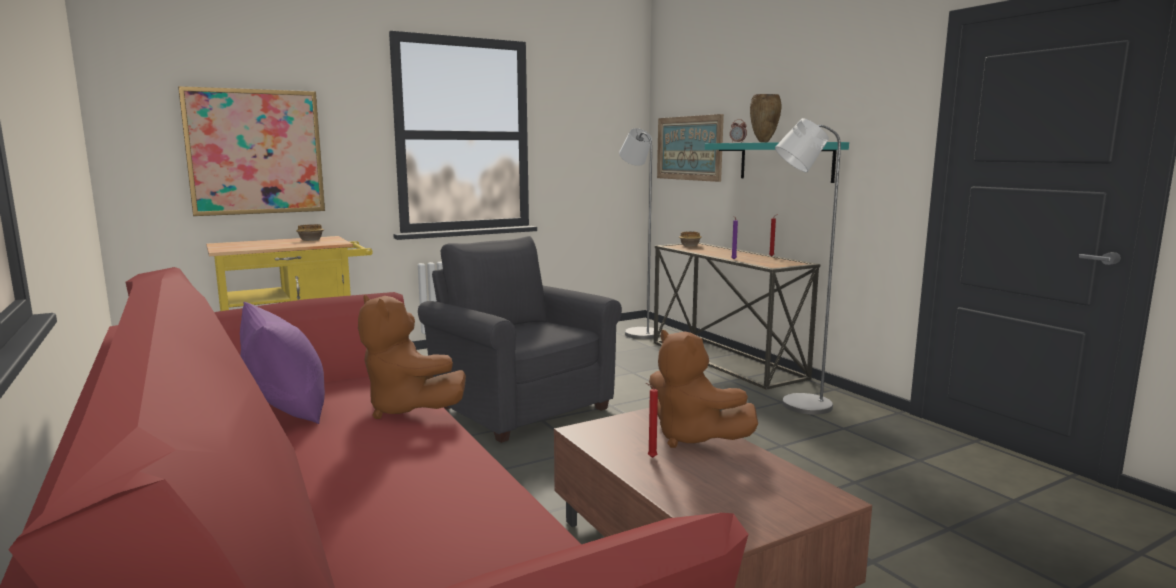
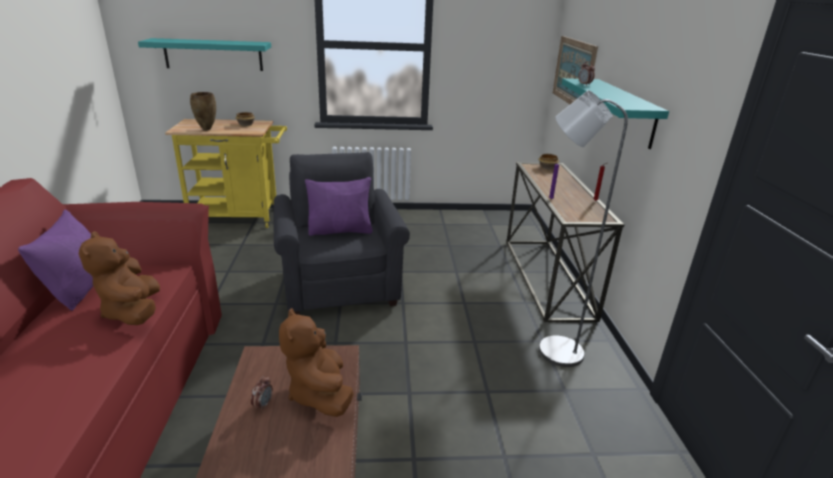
camera: 25 degrees right, 15 degrees up
(255, 152) = (213, 55): picture -> turquoise shelf
(523, 329) = (340, 231): none -> purple pillow
(638, 332) = (506, 227): grey floor lamp -> none
(650, 458) = (263, 405): red candle -> alarm clock
(764, 142) = (605, 90): brown vase -> brown vase (207, 129)

